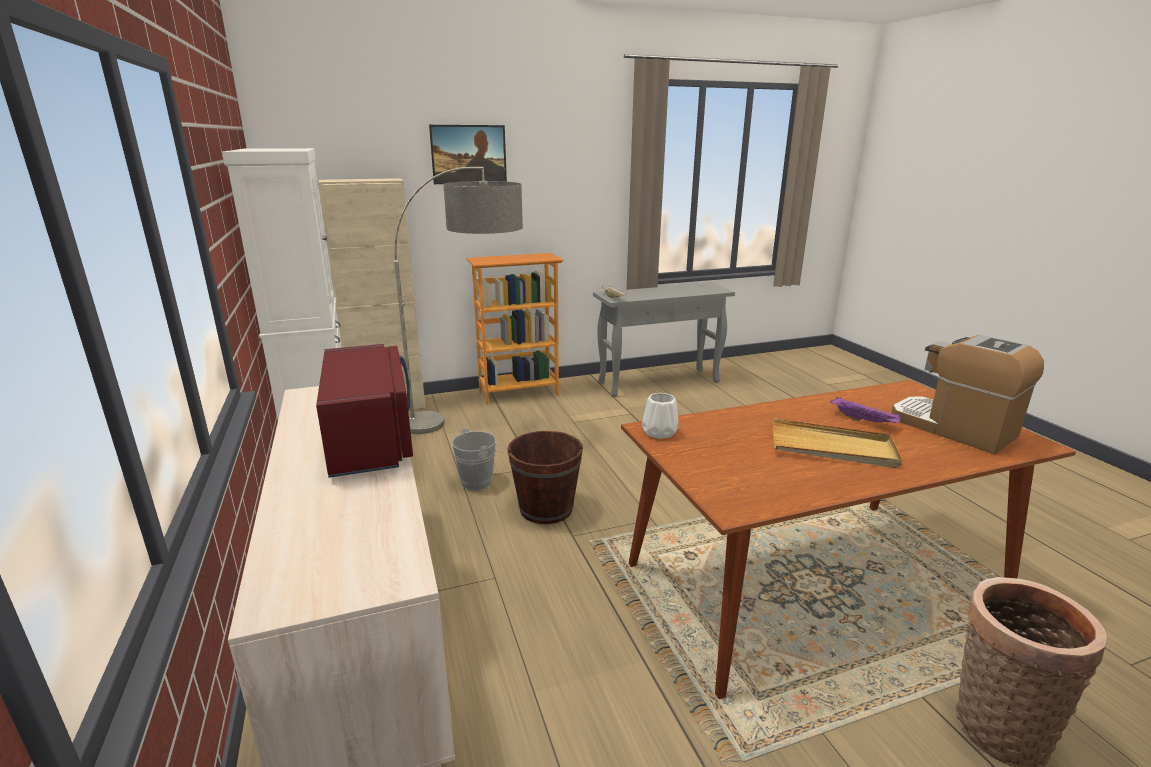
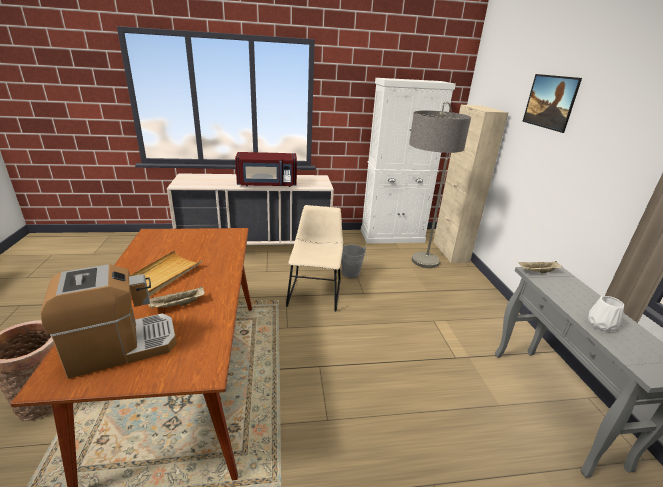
camera: 100 degrees right, 5 degrees up
(518, 392) = (489, 301): bookcase -> none
(546, 508) = (315, 291): brown bucket -> beige chair
(659, 433) = (229, 234): white vase -> white vase (600, 324)
(864, 421) = (177, 305): purple tray -> beige tray

